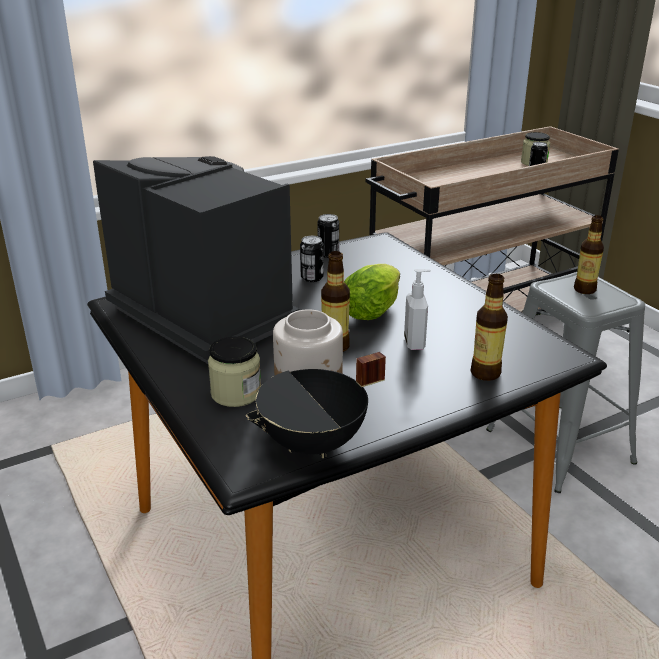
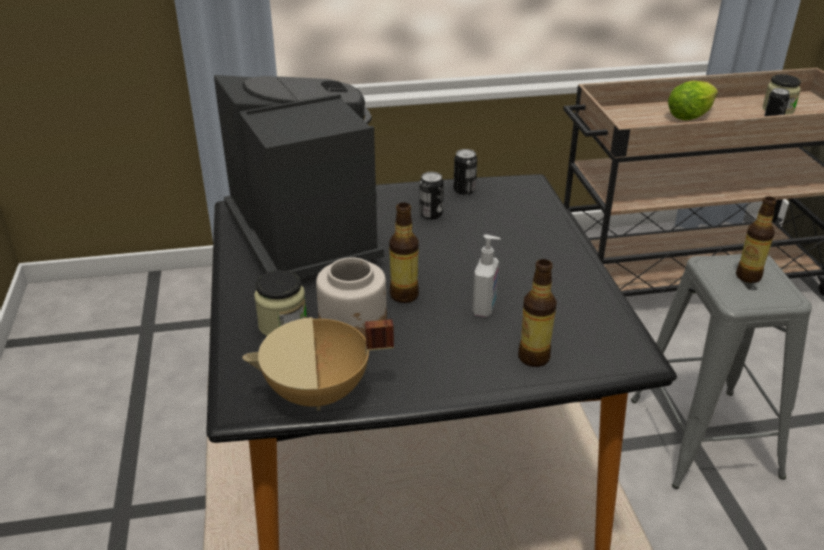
camera: 20 degrees right, 5 degrees up
(314, 444) = (318, 394): black cooking pot -> beige cooking pot
(373, 310) = (468, 262): lettuce -> lettuce (691, 115)

